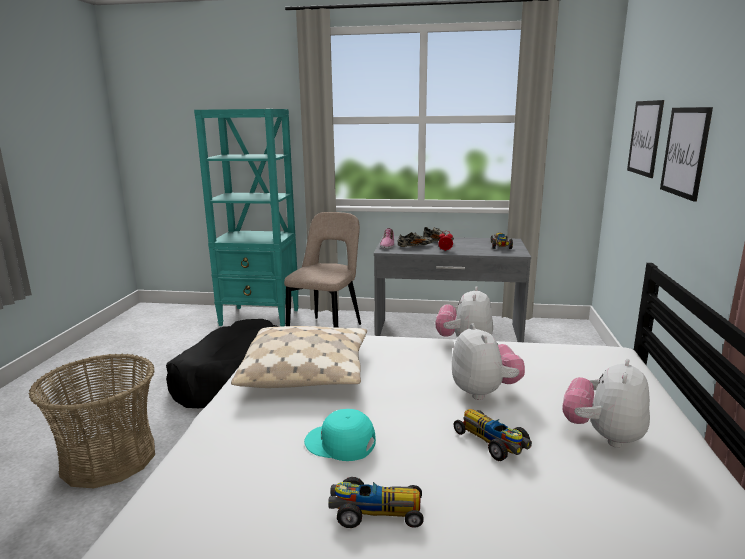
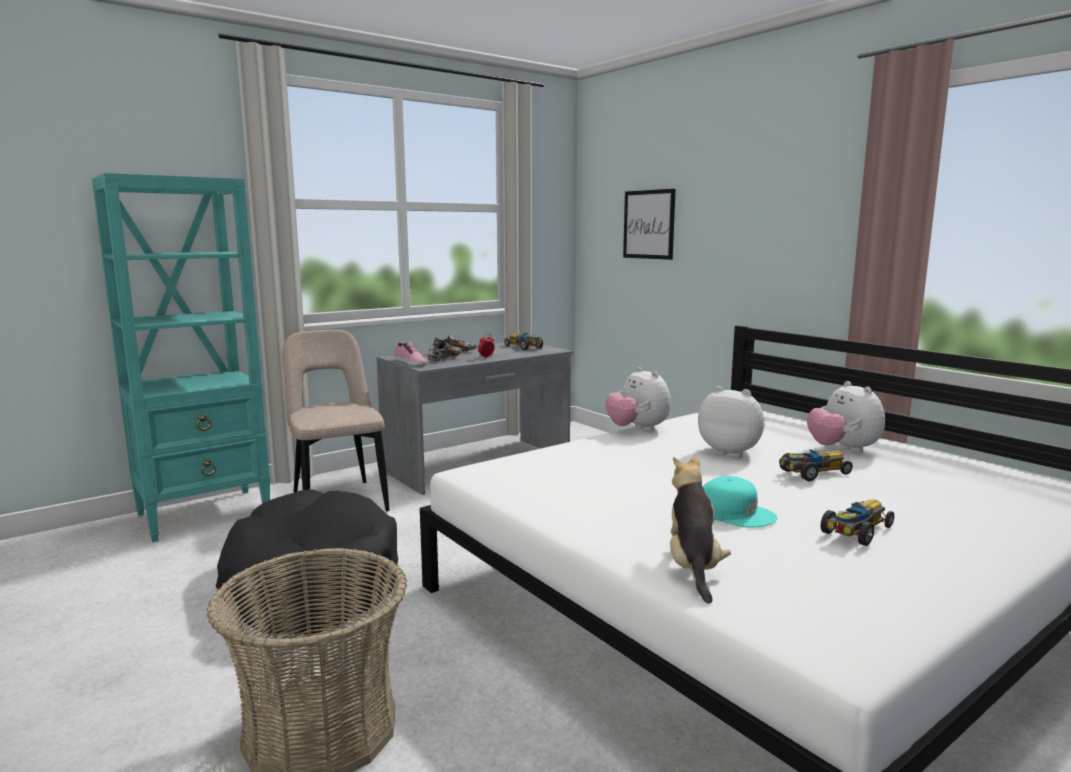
camera: 45 degrees left, 5 degrees down
(210, 465) = (693, 567): none -> plush toy
(307, 372) = (575, 485): beige pillow -> none
(340, 443) = (736, 513): turquoise cap -> turquoise cap turned 120 degrees counterclockwise
(492, 443) = (812, 473): toy car -> toy car turned 150 degrees clockwise
(685, 152) = (722, 231): picture -> none

